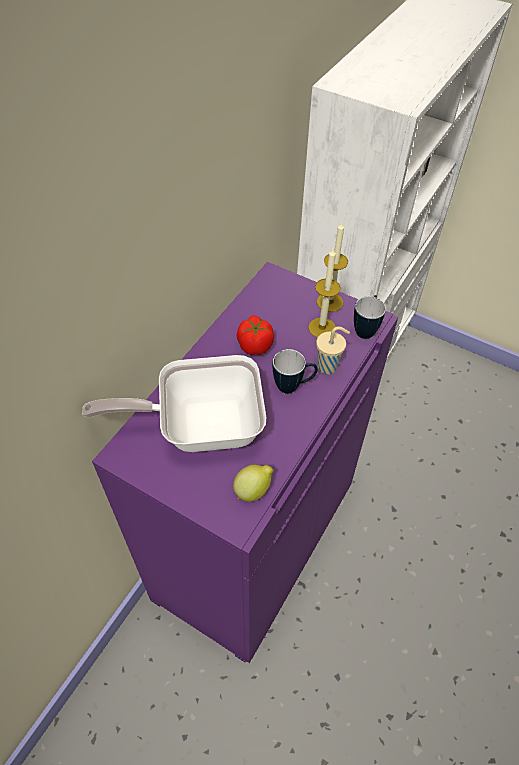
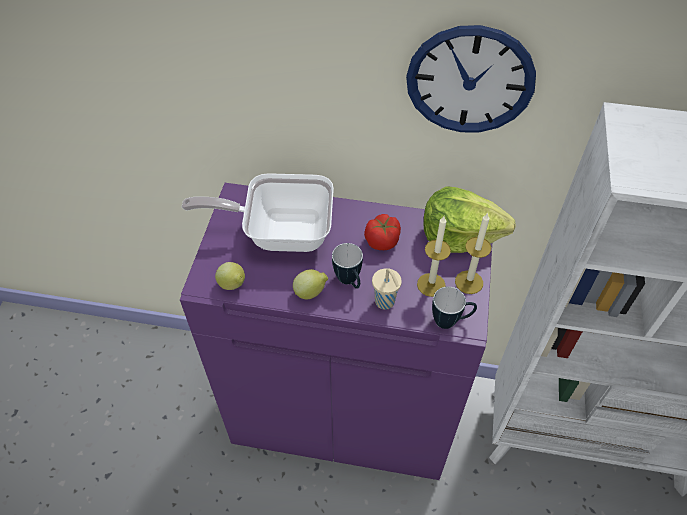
camera: 70 degrees right, 0 degrees up
(200, 426) = (280, 232): frying pan -> frying pan turned 60 degrees counterclockwise
(229, 146) = (470, 81): none -> wall clock
(276, 289) = (459, 235): none -> lettuce
(293, 421) = (311, 292): none -> lemon

